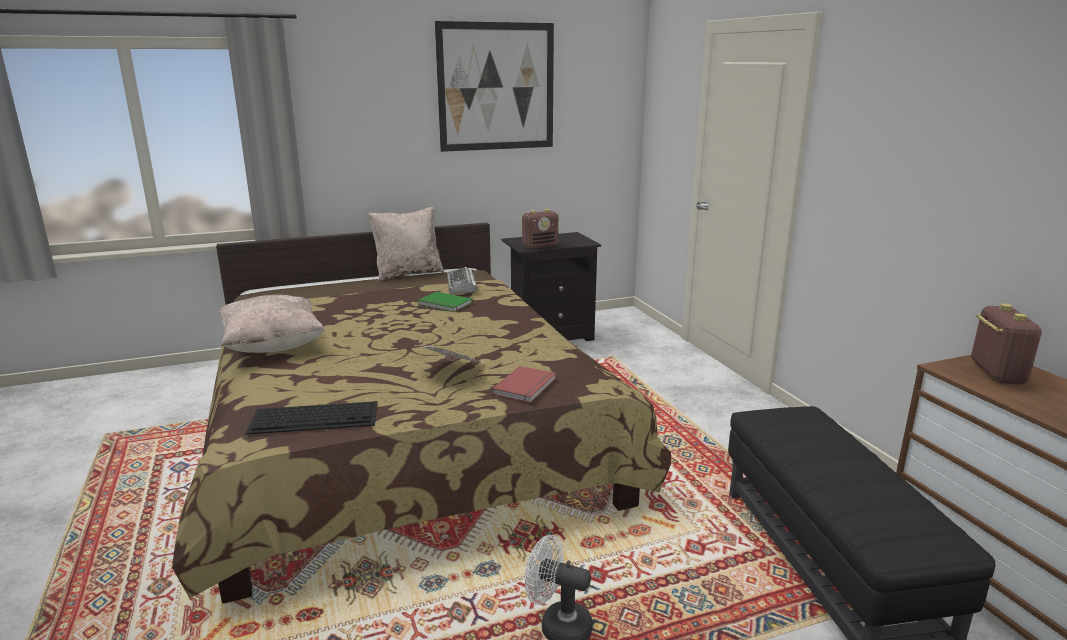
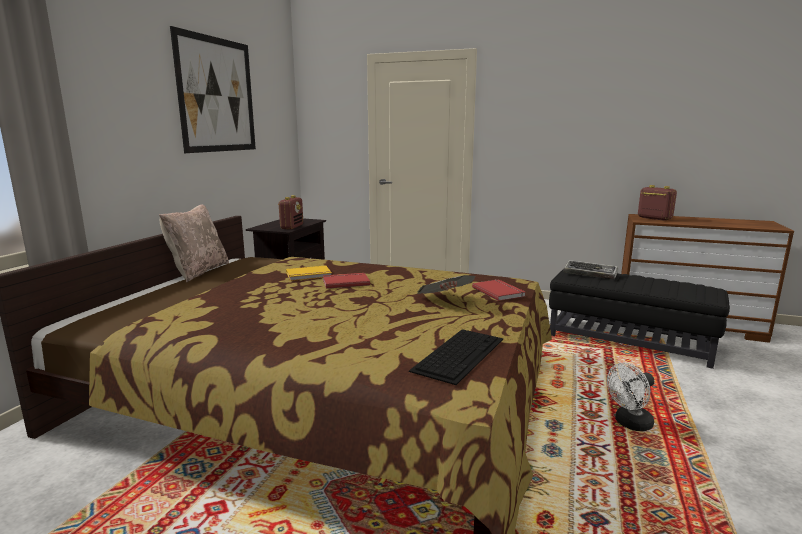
camera: 50 degrees left, 5 degrees down
(273, 346) = (264, 340): beige pillow -> none
(444, 304) = (309, 275): green book -> yellow book
(446, 321) = (345, 282): none -> red book
(461, 286) = (283, 264): keyboard -> keyboard (591, 274)

